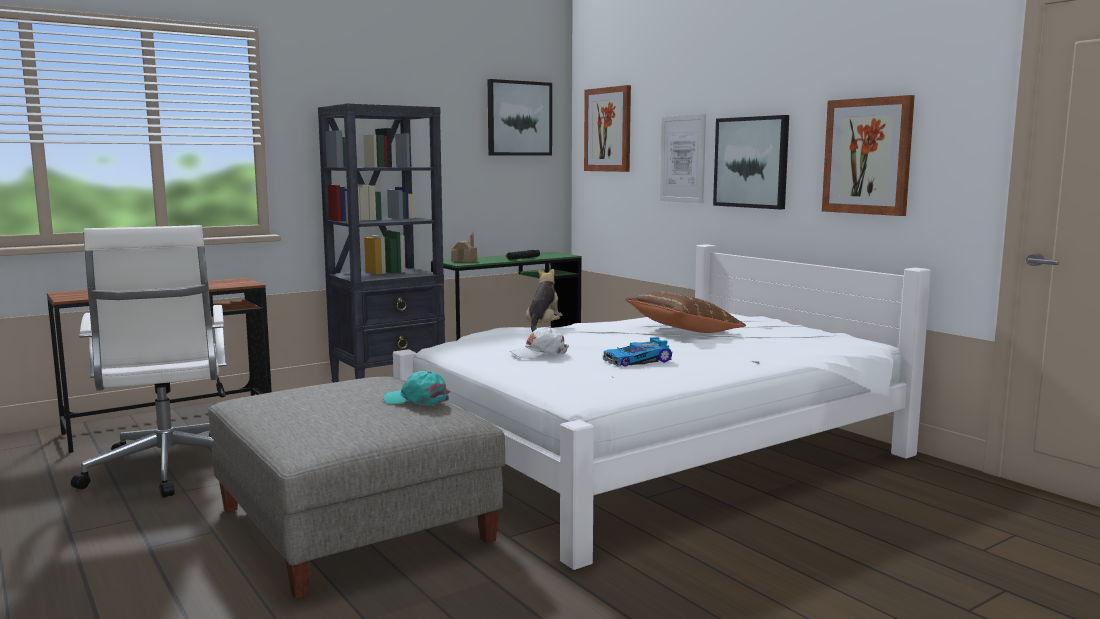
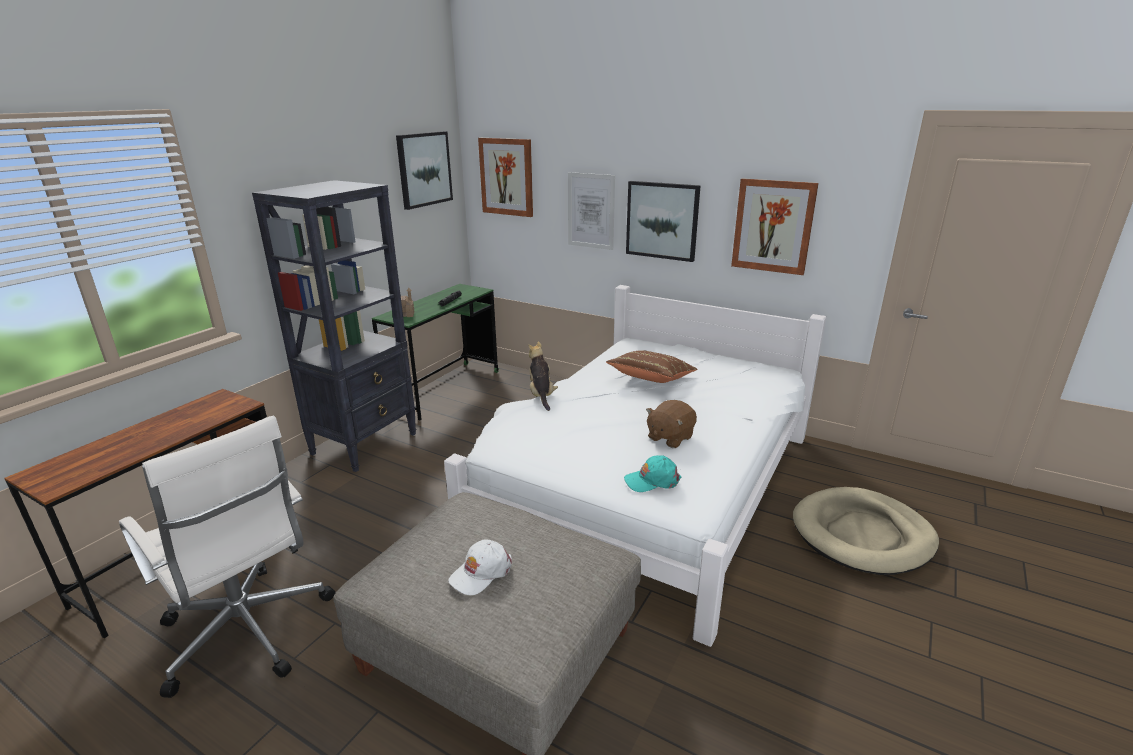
camera: 25 degrees left, 15 degrees up
(417, 400) = (543, 538): turquoise cap -> turquoise cap (652, 480)
(539, 353) = (587, 443): white cap -> white cap (481, 573)
(637, 361) = (669, 437): toy car -> brown plush toy
(893, 538) = (862, 535): none -> beige dog bed

